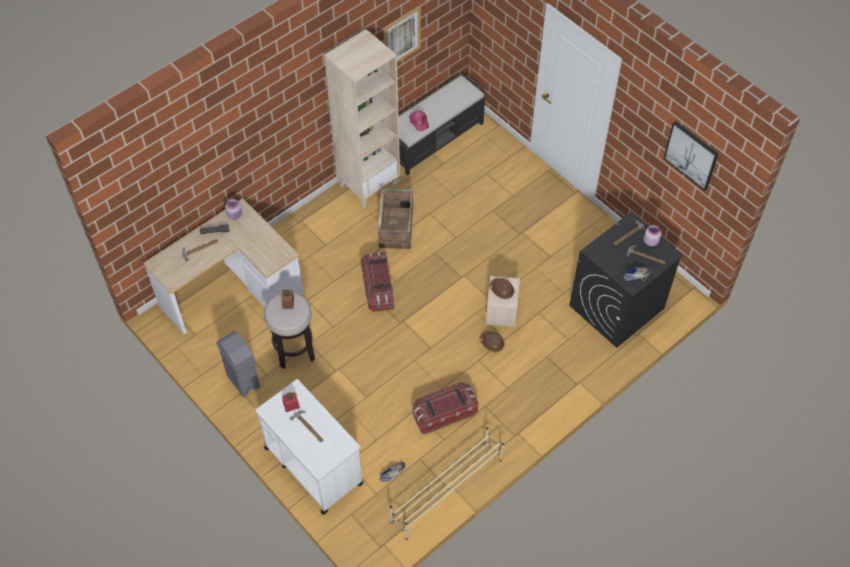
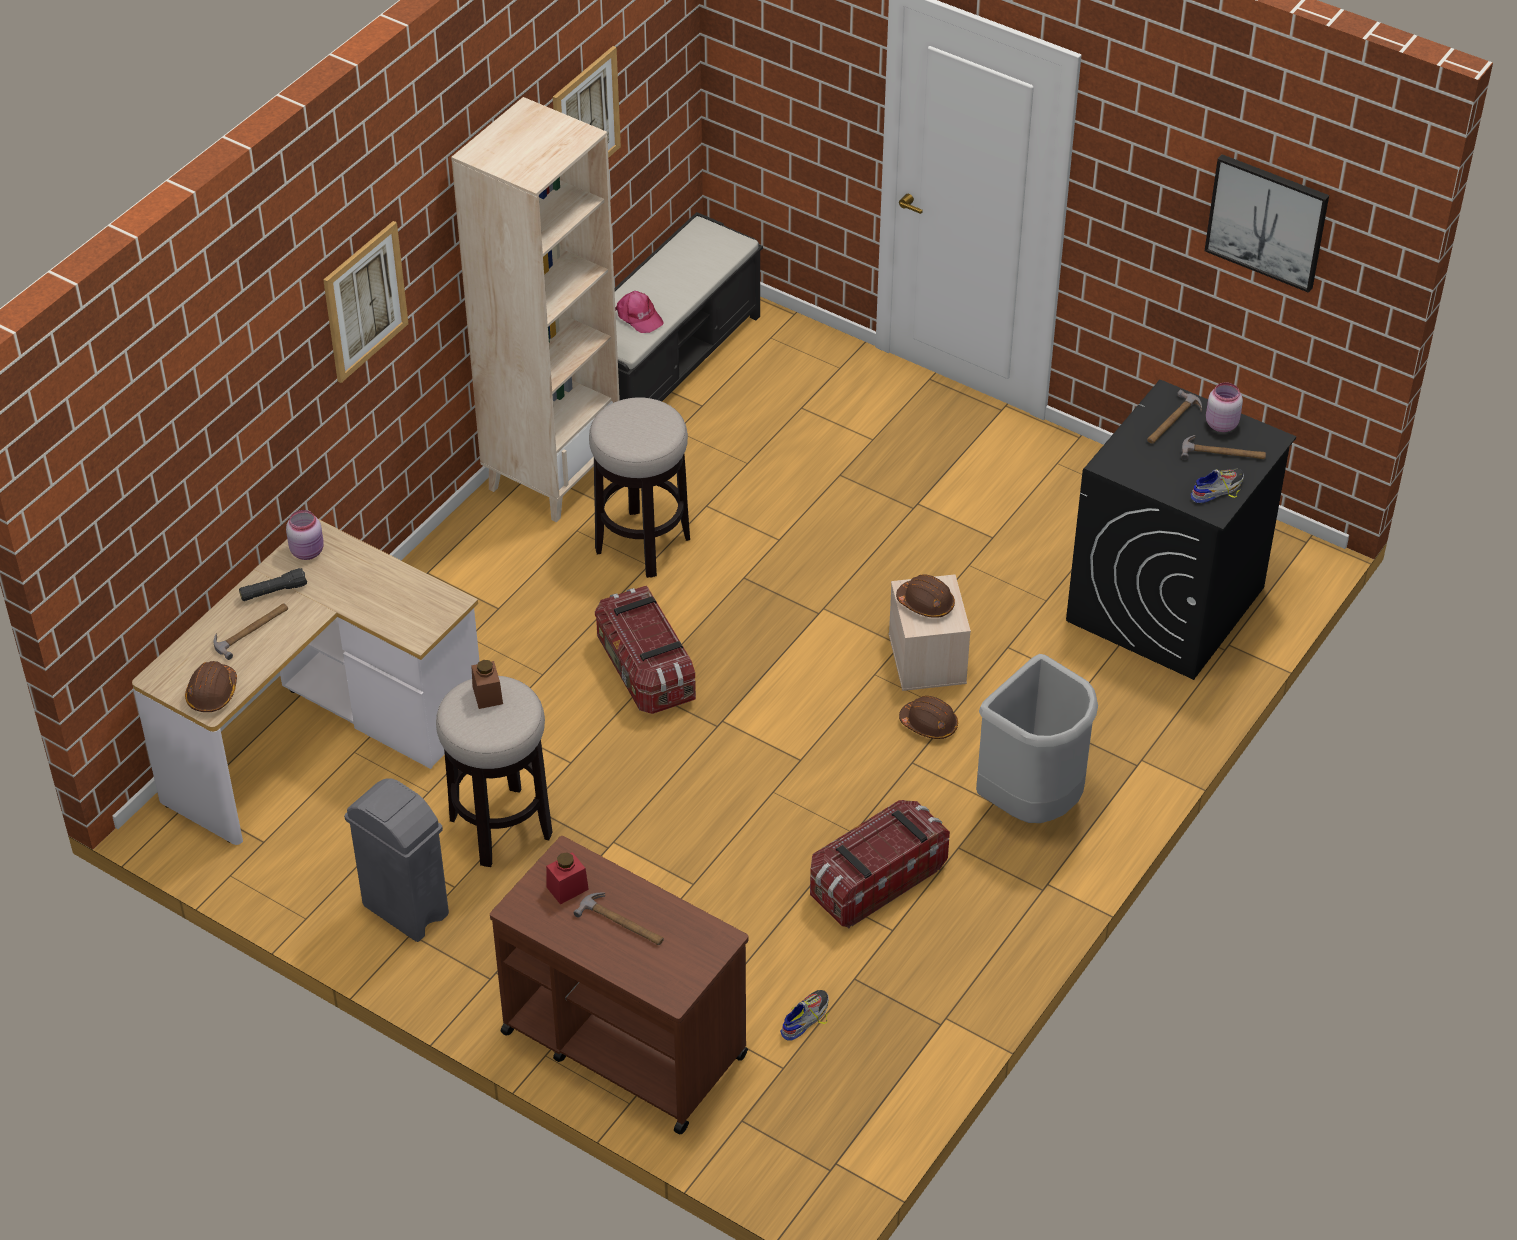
camera: 15 degrees left, 10 degrees down
(175, 276) = (212, 693): none -> brown hard hat
(274, 113) = (365, 301): none -> picture
(313, 465) = (622, 1042): white cart -> brown cart
(396, 226) = (642, 544): crate -> stool
(446, 490) = (933, 1027): beige shoe rack -> none
(524, 392) = (1031, 803): none -> grey trash can

